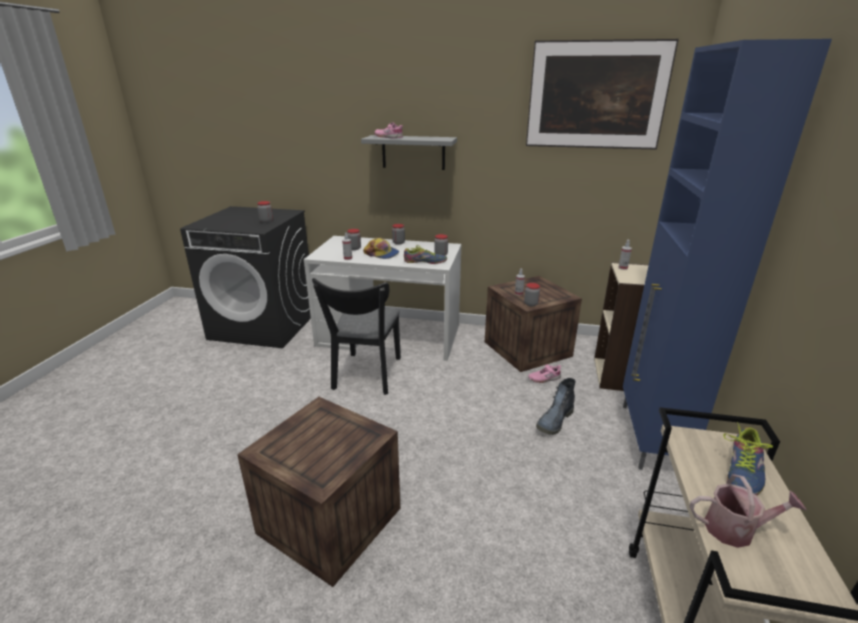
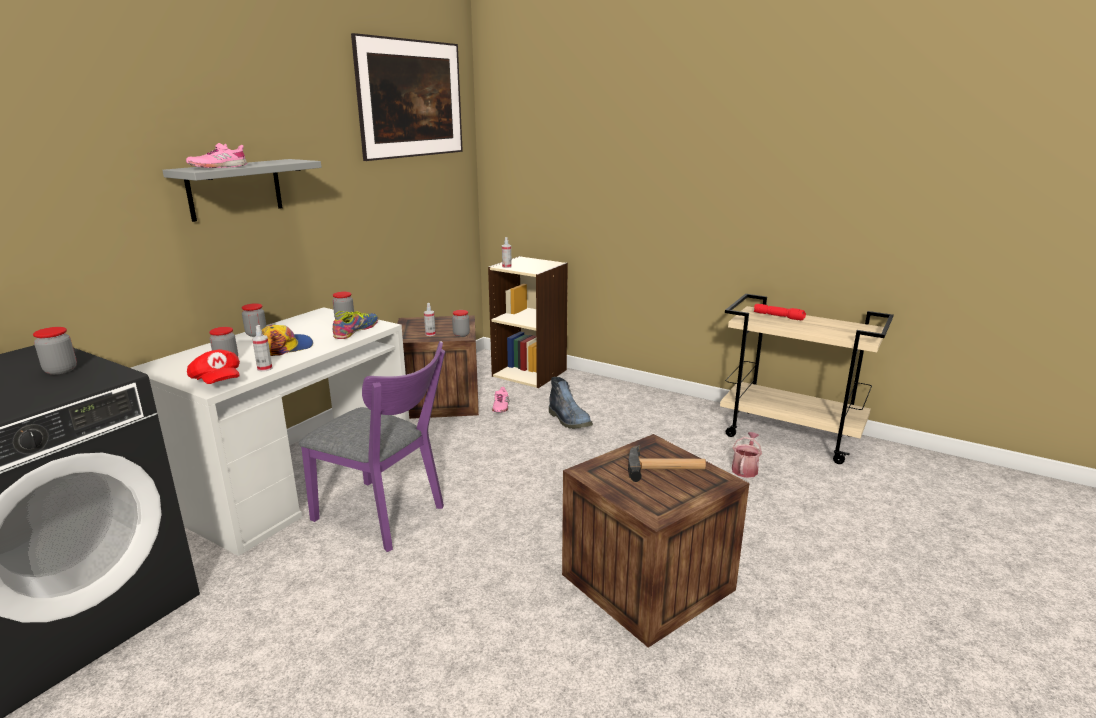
camera: 70 degrees left, 5 degrees down
(325, 255) = (217, 382): none -> red cap
(334, 446) = (665, 468): none -> hammer
(366, 376) = (385, 516): black chair -> purple chair
(650, 438) = (617, 390): blue cabinet -> none
(735, 529) = (826, 330): watering can -> watering can (745, 469)
(743, 471) = (779, 316): shoe -> red flashlight

